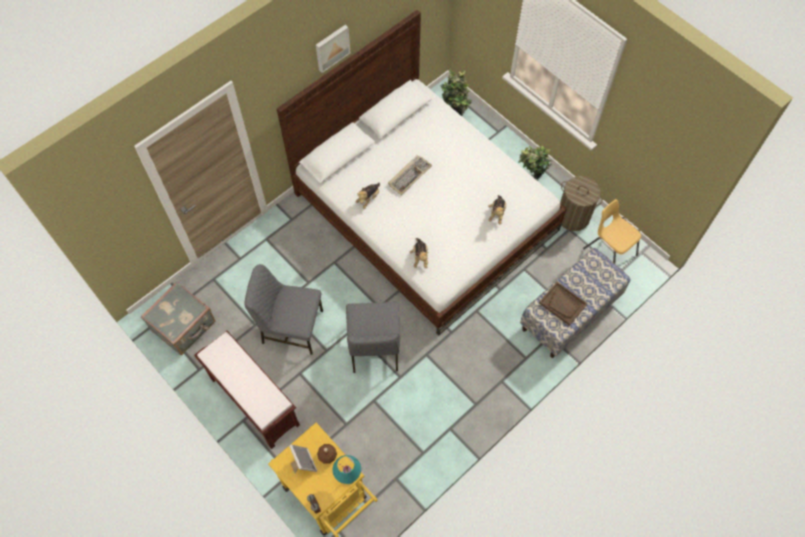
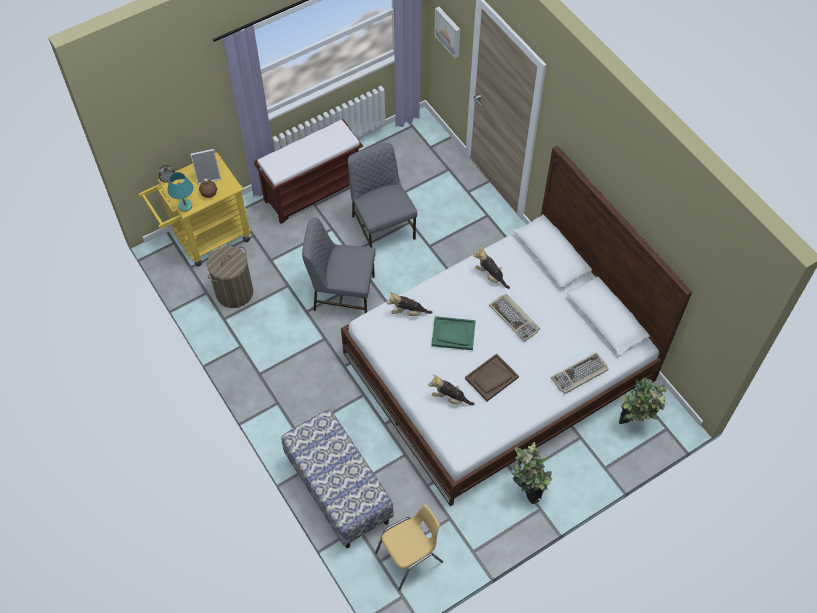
camera: 100 degrees right, 5 degrees down
(184, 326) = (402, 144): grey suitcase -> none
(291, 327) = (382, 226): grey chair -> grey chair turned 45 degrees counterclockwise
(331, 47) = (617, 182): picture -> picture (449, 31)
(436, 218) = (453, 334): none -> green tray
(453, 126) = (579, 375): none -> keyboard
(563, 304) = (326, 448): brown tray -> brown tray (491, 378)
(573, 216) = (466, 527): laundry basket -> laundry basket (234, 292)

